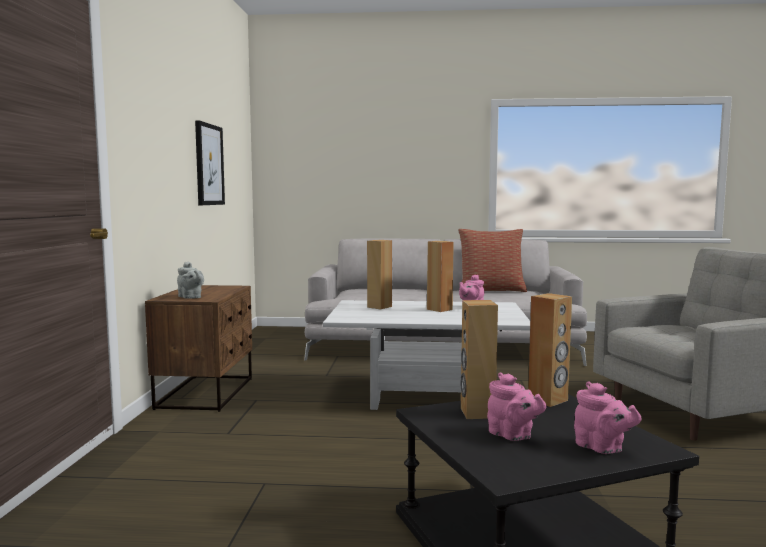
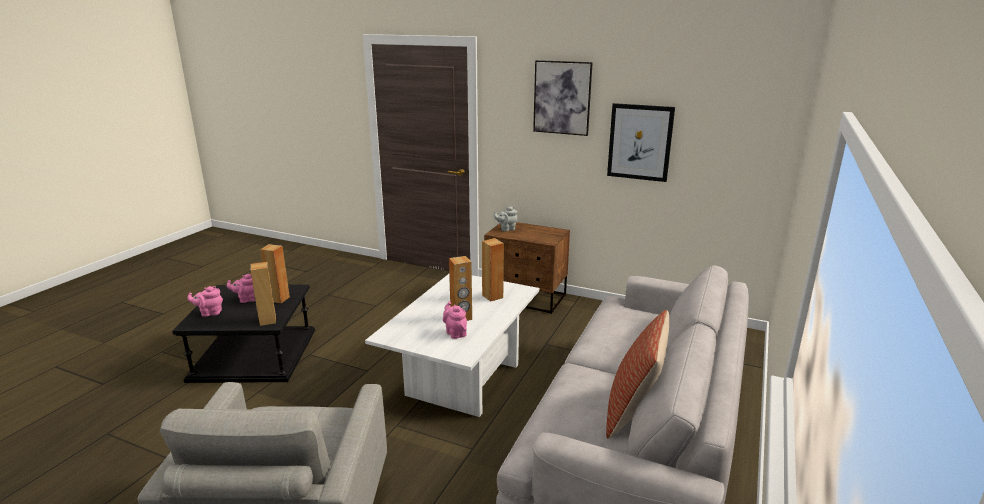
camera: 110 degrees right, 15 degrees up
(169, 109) = (562, 97): none -> picture

